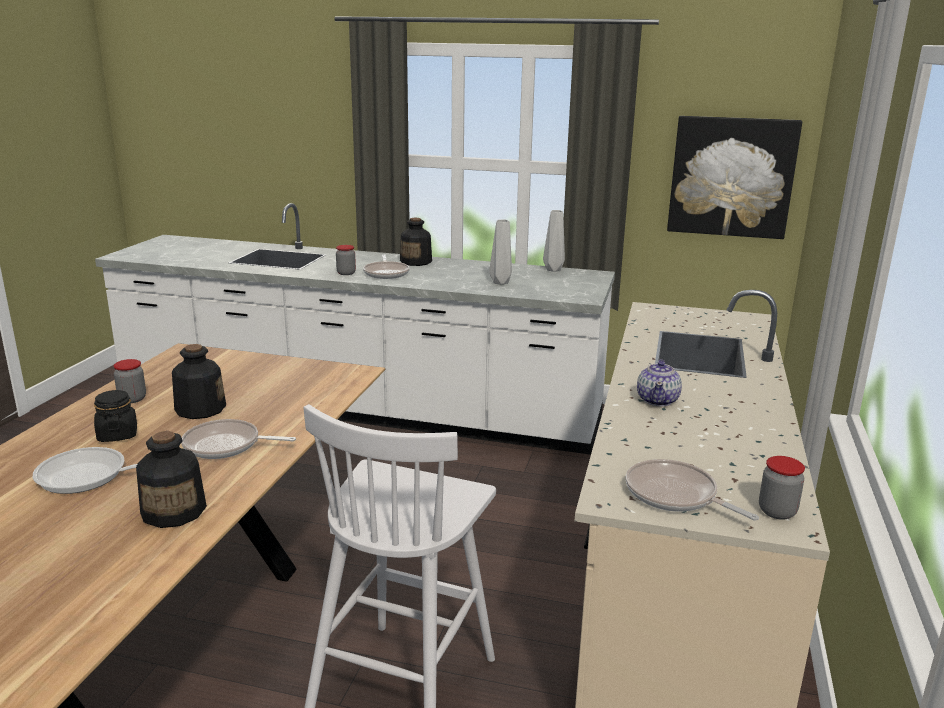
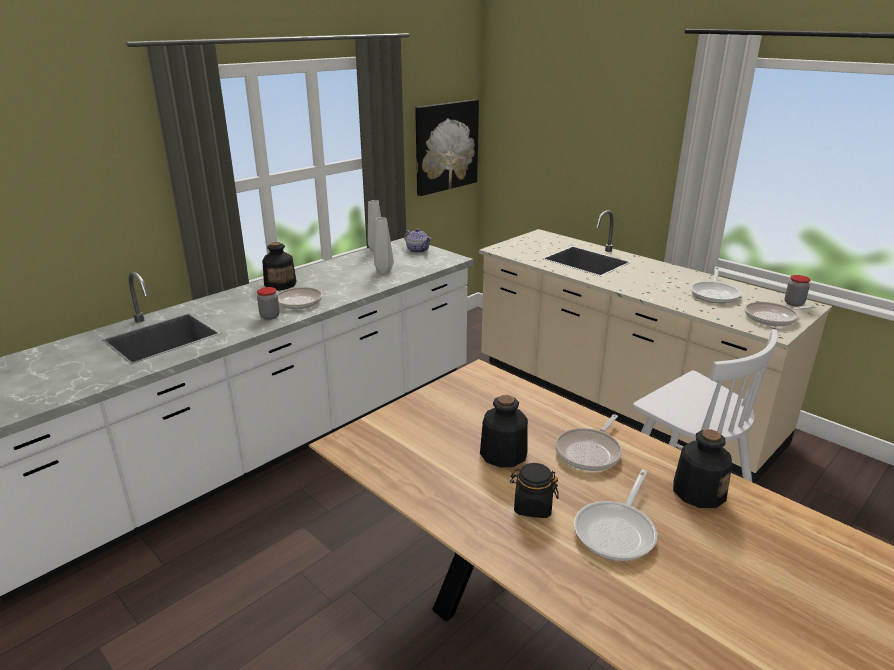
camera: 60 degrees left, 5 degrees up
(132, 399) = (448, 489): jar -> none
(658, 400) = (651, 288): teapot -> teapot (417, 250)
(712, 443) = (715, 293): none -> frying pan

